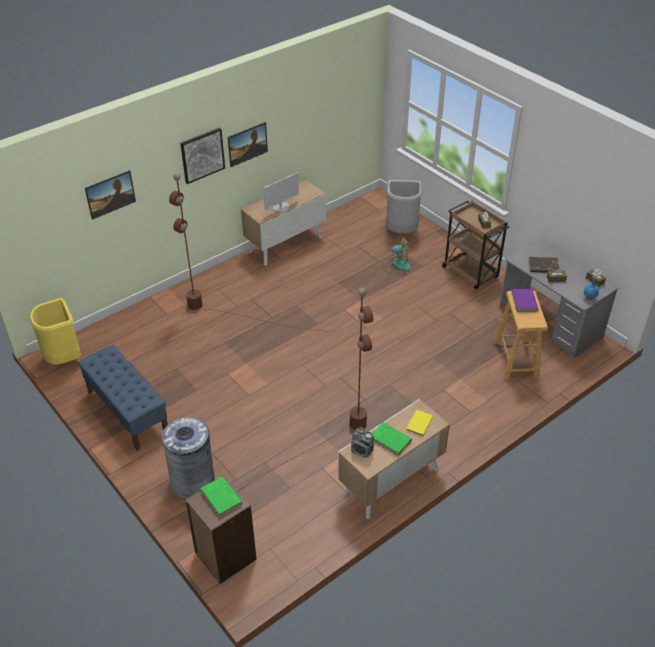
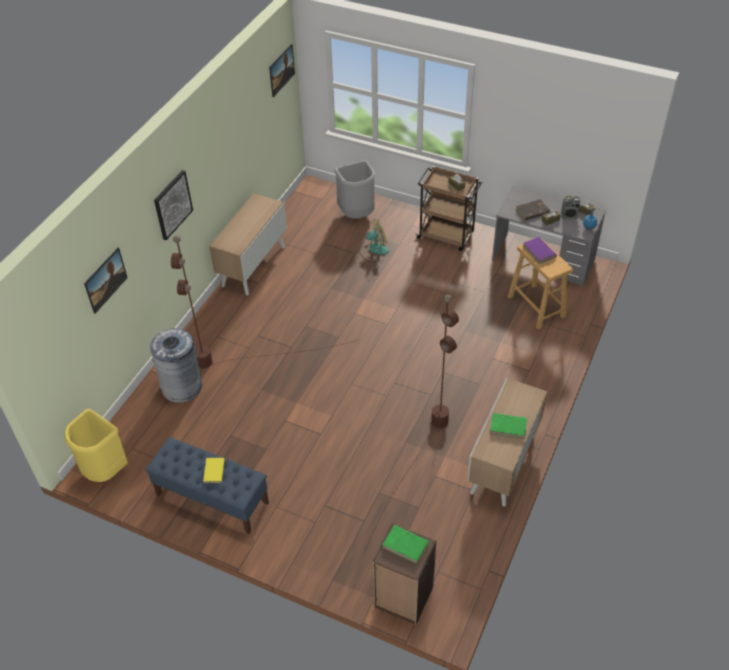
camera: 25 degrees left, 5 degrees up
(193, 481) = (324, 540): grey trash can -> grey trash can (182, 387)
(248, 151) = (207, 184): picture -> picture (282, 77)
(281, 207) = (249, 230): monitor -> none
(362, 451) = (491, 447): radio -> radio (569, 216)
(418, 424) = (521, 401): yellow book -> yellow book (213, 471)

